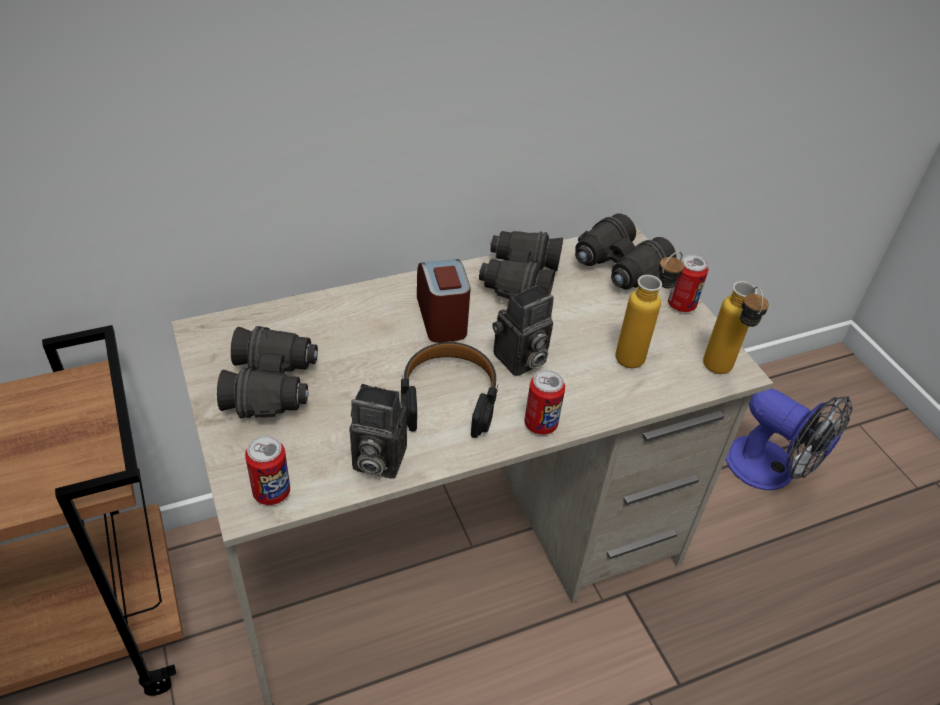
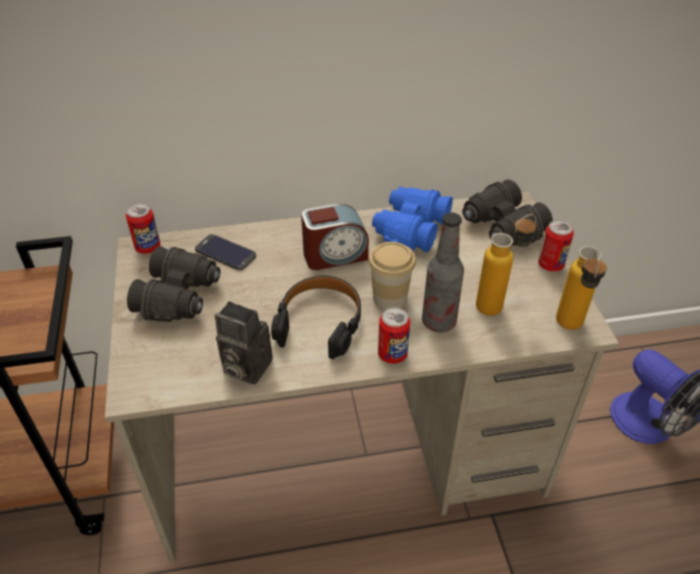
camera: 15 degrees right, 0 degrees up
(271, 492) = (153, 383): can -> can (148, 247)
(312, 327) = (225, 252): none -> phone
(442, 317) = (335, 255): alarm clock -> alarm clock turned 75 degrees clockwise
(519, 279) = (410, 229): black binoculars -> blue binoculars
(519, 361) = (390, 298): camera -> cup
(580, 381) = (438, 322): none -> bottle

